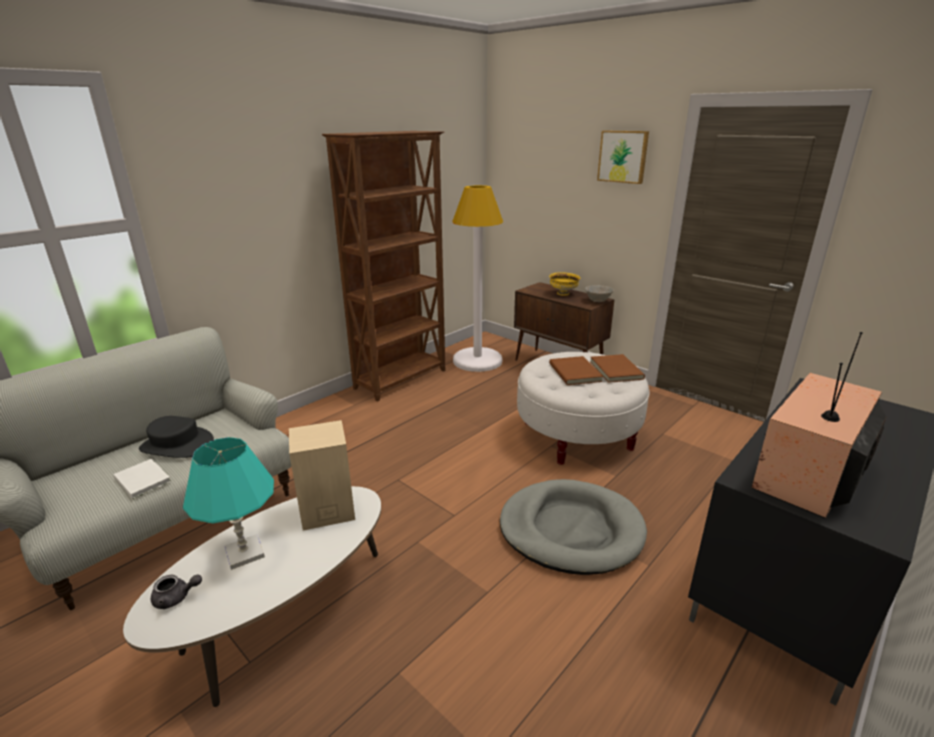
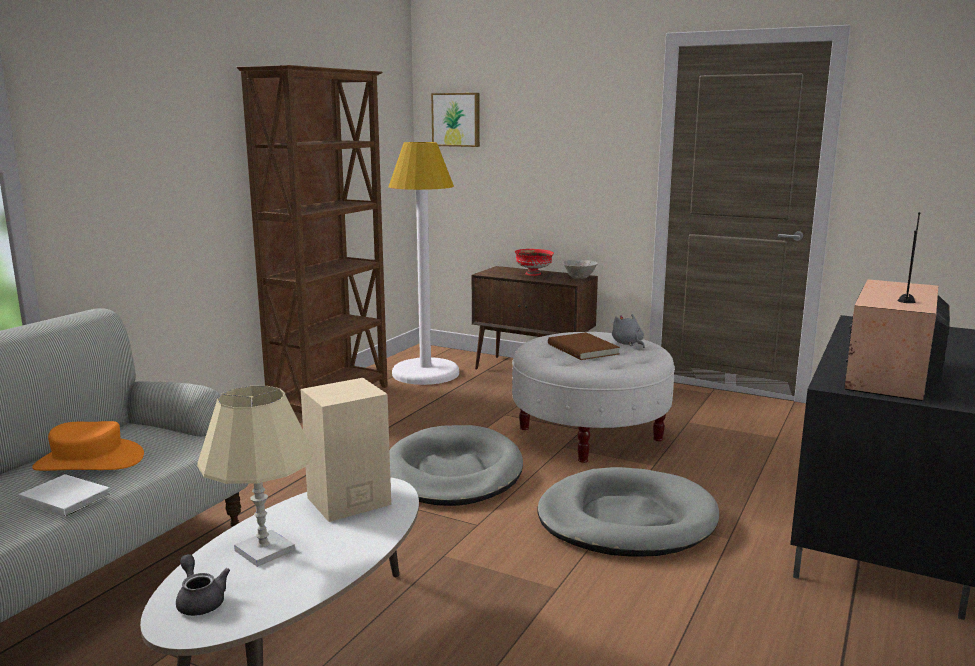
camera: 15 degrees left, 10 degrees down
(176, 598) = (200, 601): grey teapot -> grey teapot turned 105 degrees counterclockwise
(177, 445) = (89, 461): black hat -> orange hat
(244, 552) = (264, 550): turquoise table lamp -> beige table lamp
(458, 460) = (453, 472): none -> grey dog bed
(563, 293) = (533, 274): yellow bowl -> red bowl
(615, 370) = (628, 344): brown book -> grey plush toy
(623, 156) = (594, 104): picture -> picture (456, 119)

